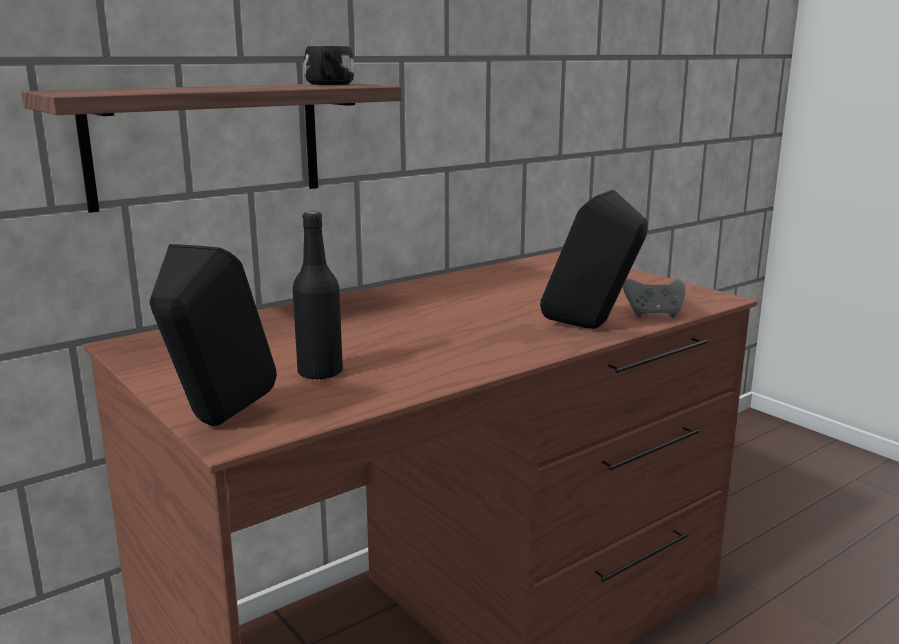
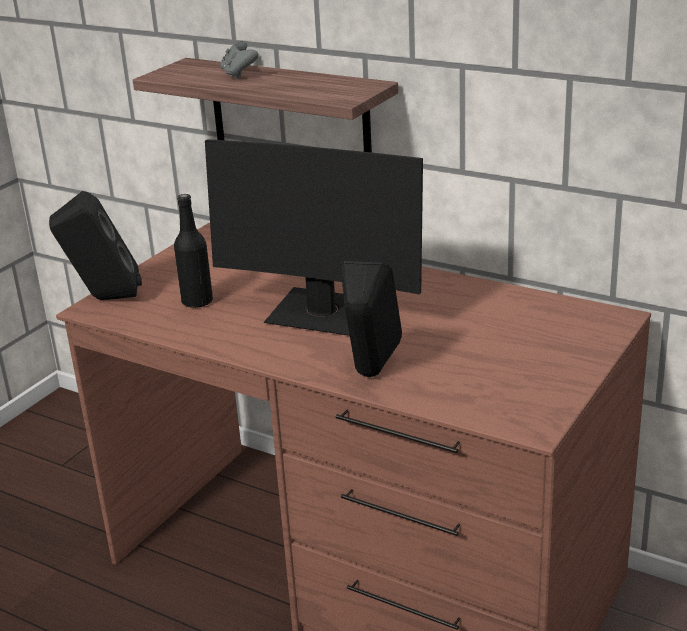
camera: 70 degrees right, 10 degrees up
(328, 84) = (333, 90): black mug -> none
(438, 327) = (321, 314): none -> monitor
(653, 315) = (436, 398): grey game controller -> grey game controller (239, 75)

